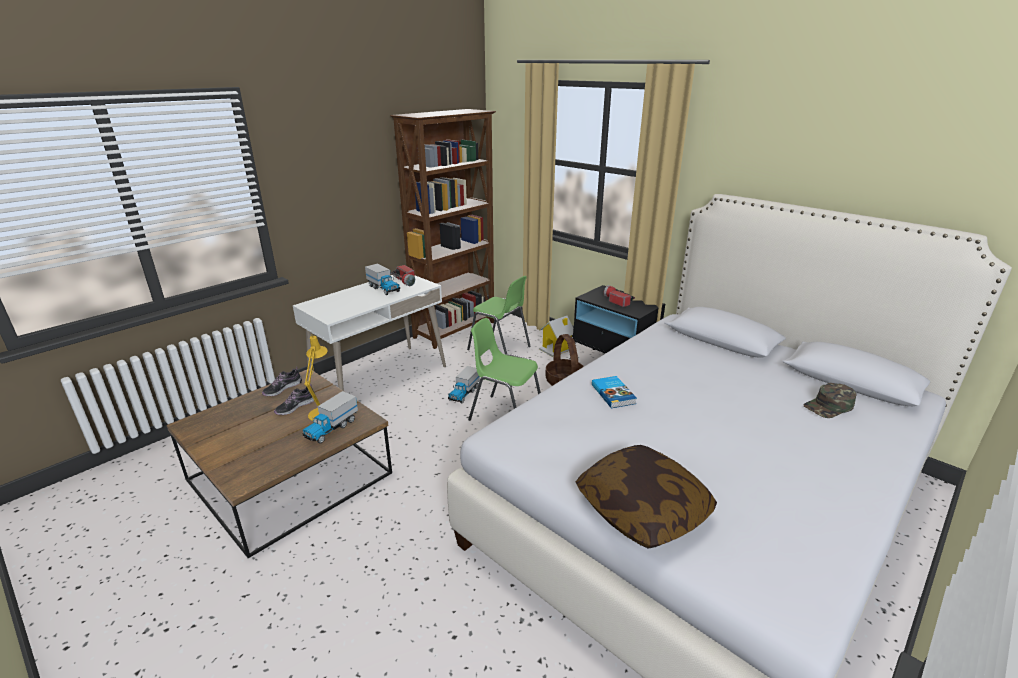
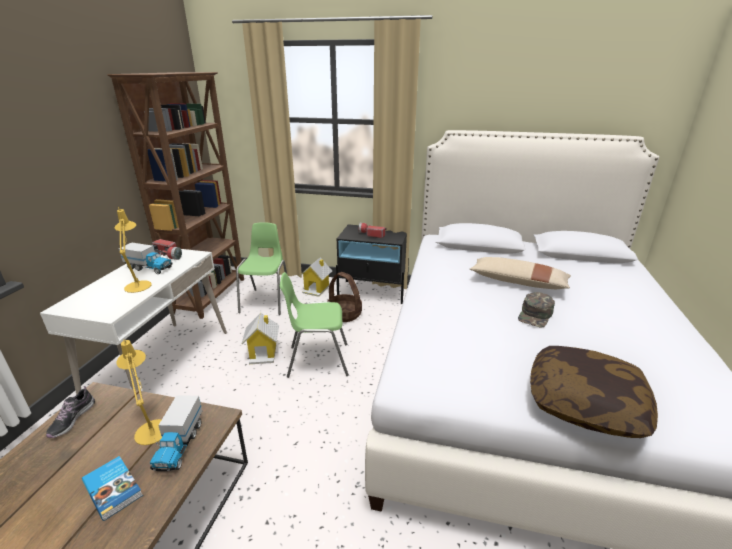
camera: 30 degrees left, 0 degrees up
(295, 406) = (109, 436): shoe -> none
(366, 300) = (138, 284): none -> yellow table lamp
(464, 393) = (263, 353): toy truck -> toy house
(499, 348) = (266, 301): green chair -> green chair turned 90 degrees counterclockwise
(614, 394) = (457, 309): book -> book (114, 488)
(718, 388) = (518, 282): none -> beige pillow
(829, 406) = (591, 275): green cap -> green cap (535, 315)

